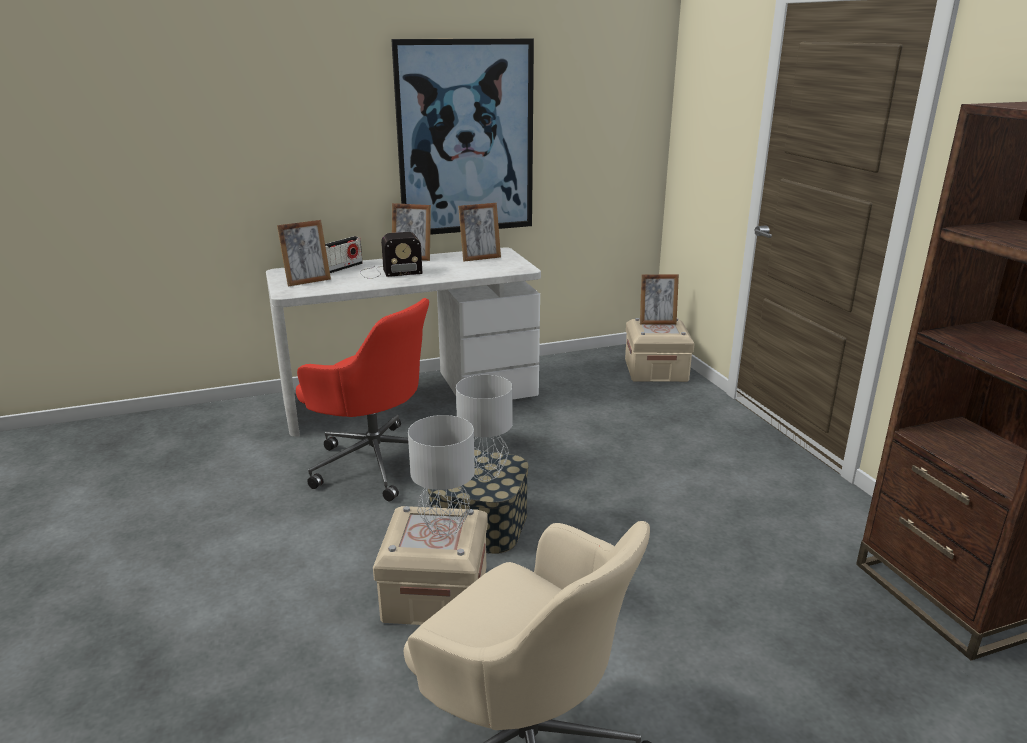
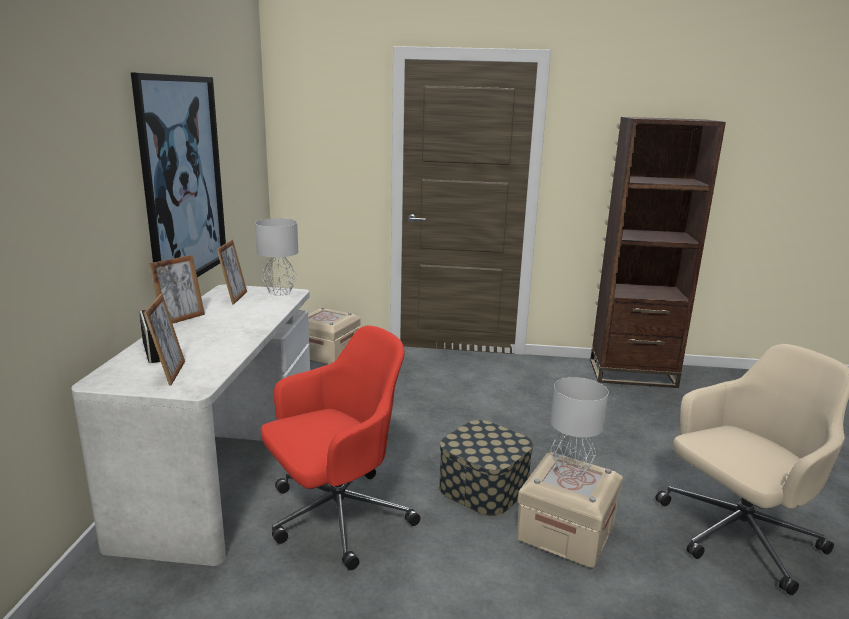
camera: 65 degrees left, 5 degrees down
(388, 272) = (209, 334): radio -> none
(486, 473) = (489, 439): grey table lamp -> grey table lamp (280, 292)
(657, 322) = (318, 314): picture frame -> none

